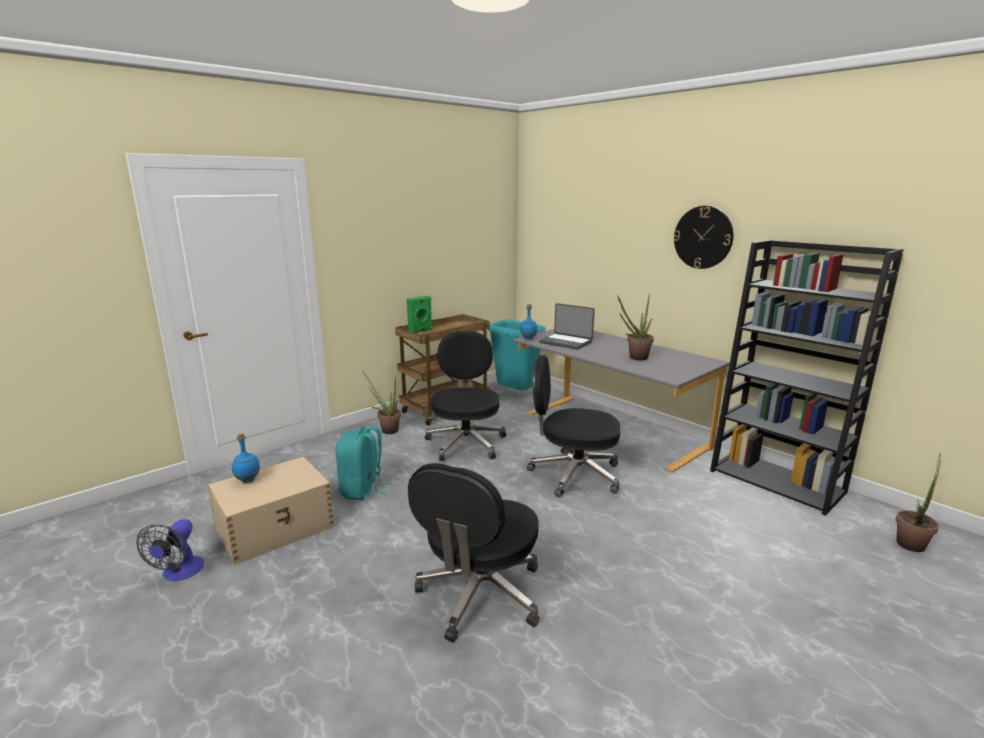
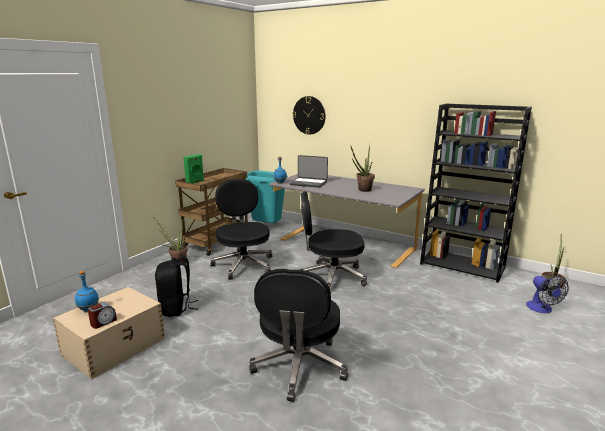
camera: 15 degrees left, 0 degrees up
(179, 573) = (43, 394): fan -> fan (542, 309)
(255, 498) = (103, 322): none -> alarm clock
(362, 490) = (176, 308): turquoise backpack -> black backpack
(703, 237) = (401, 103): wall clock -> wall clock (309, 115)

